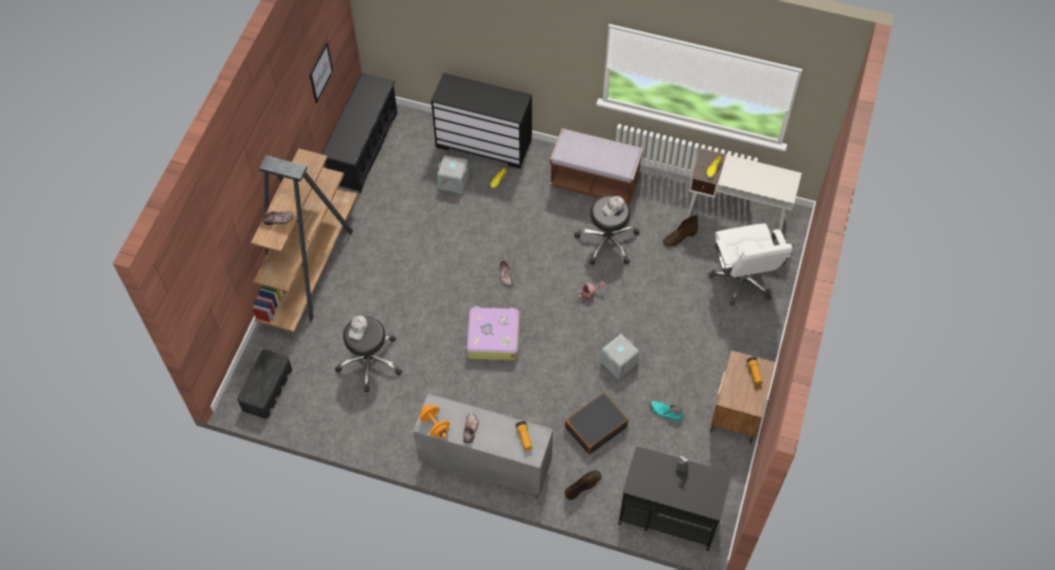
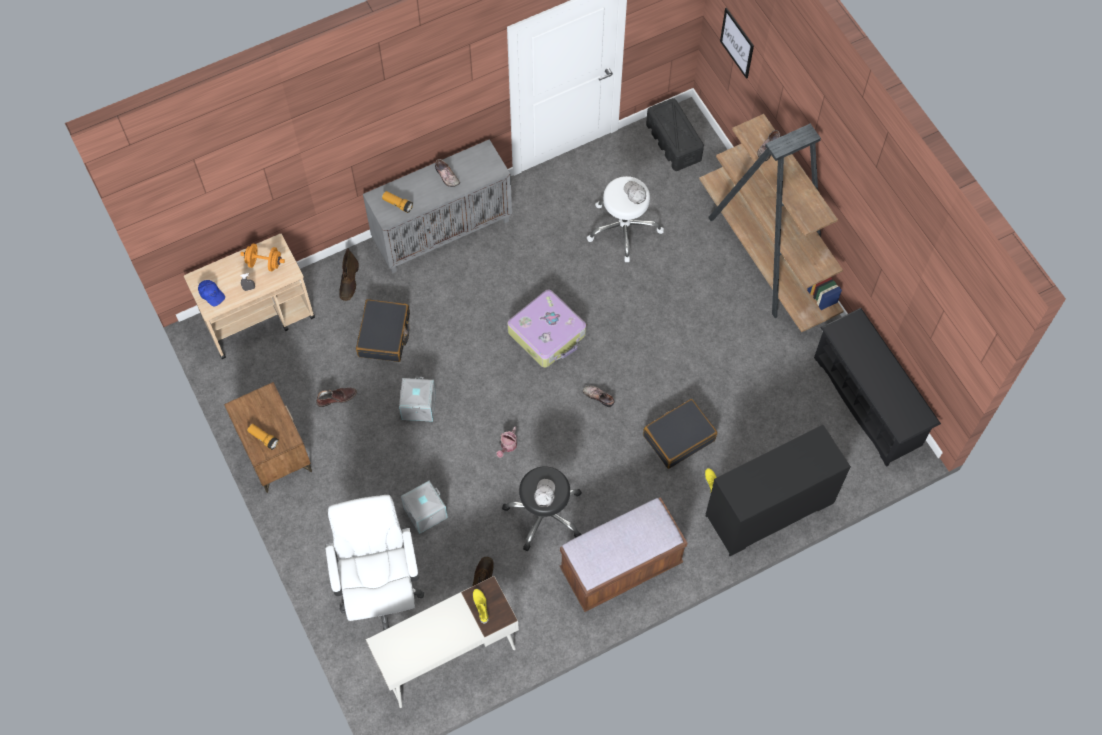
camera: 135 degrees right, 5 degrees up
(320, 72) = (914, 295): picture -> picture (737, 43)
(369, 361) = (623, 228): black stool -> white stool
(435, 425) = (477, 156): orange dumbbell -> orange dumbbell (264, 263)
(454, 181) = (749, 445): grey storage box -> grey storage box (425, 513)
(487, 216) = (678, 437): none -> black suitcase
(665, 412) = (336, 398): turquoise boot -> brown boot
(668, 514) = (259, 318): black cart -> beige cart
(711, 487) = (211, 294): none -> blue cap
(742, 280) = (380, 589): white office chair -> white office chair turned 45 degrees clockwise

